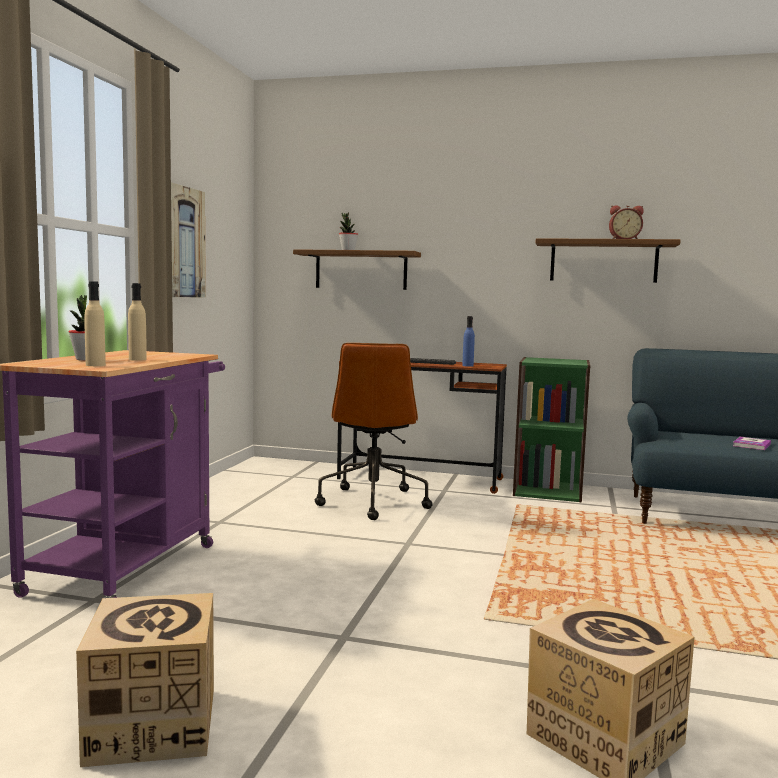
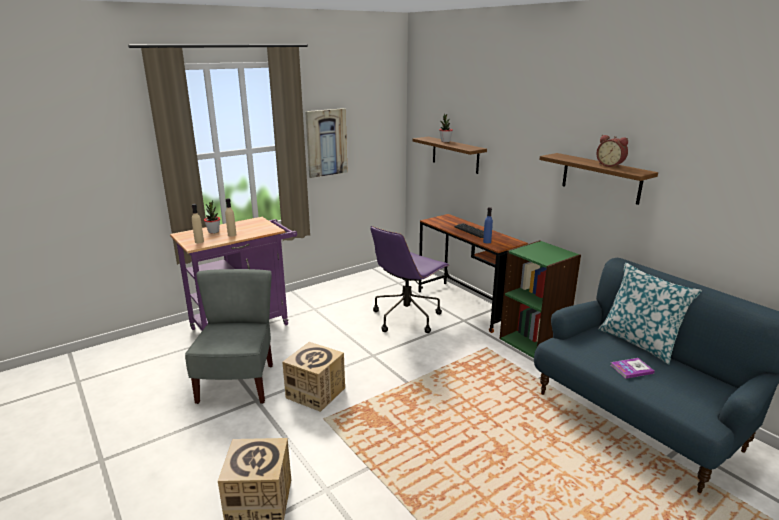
camera: 40 degrees right, 15 degrees up
(152, 725) = (150, 409): cardboard box -> cardboard box (315, 393)
(268, 630) = (238, 383): none -> grey chair
(373, 502) = (407, 317): brown office chair -> purple office chair
(708, 432) = (639, 342): none -> pillow

